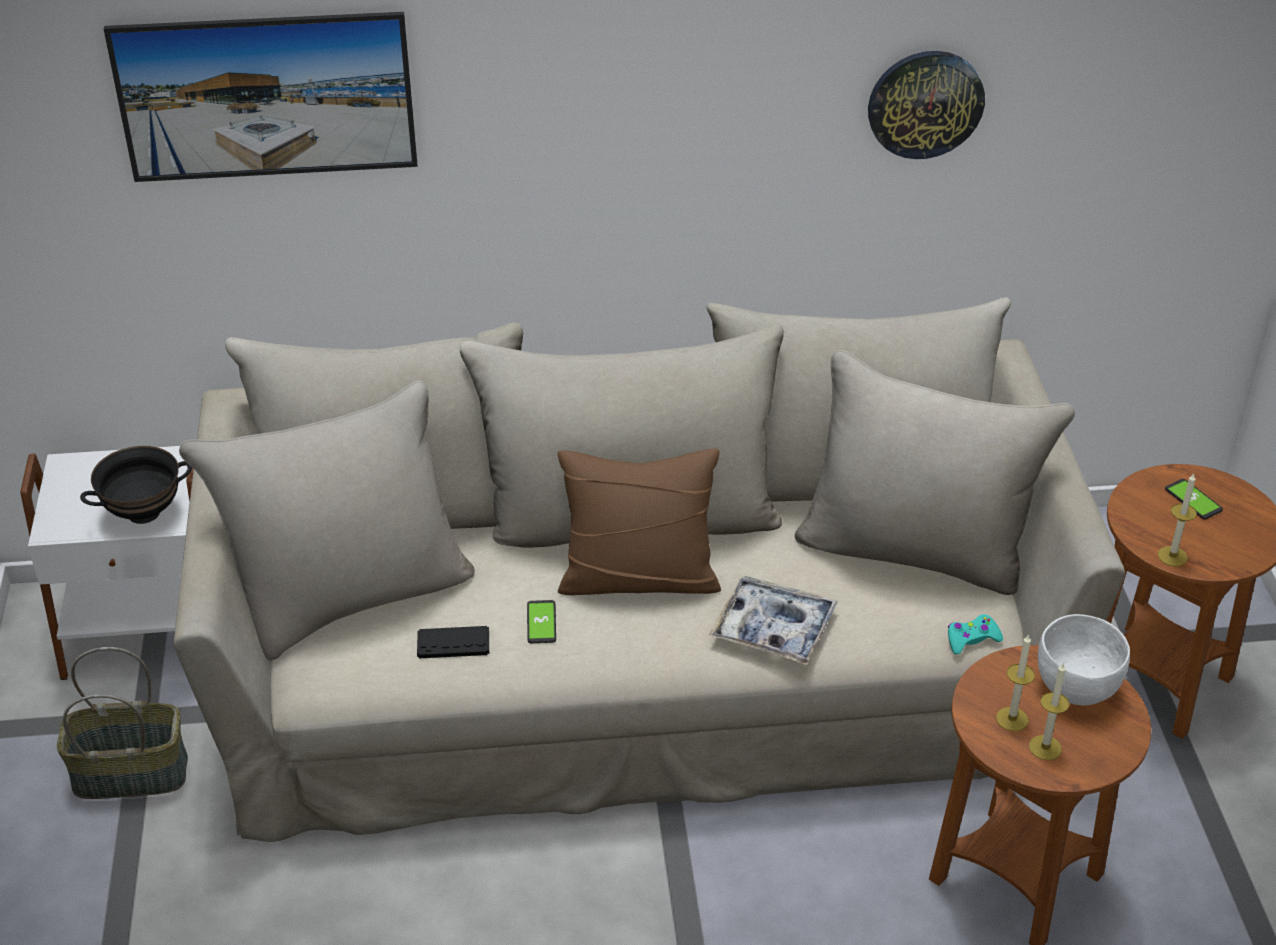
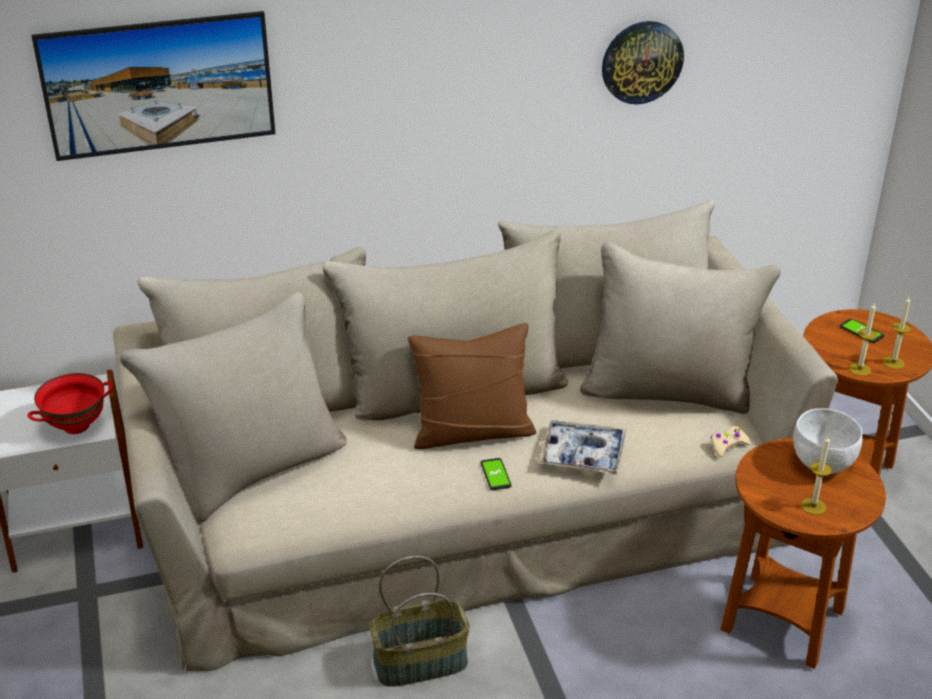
camera: 10 degrees left, 5 degrees down
(132, 772) = (85, 634): basket -> basket (420, 661)
(144, 512) = (76, 426): black bowl -> red bowl
(453, 643) = (343, 493): black game controller -> none
(541, 622) = (407, 470): phone -> phone (495, 475)
(971, 639) = (728, 445): turquoise game controller -> beige game controller
(1012, 719) = (783, 490): candle -> candle (893, 363)

